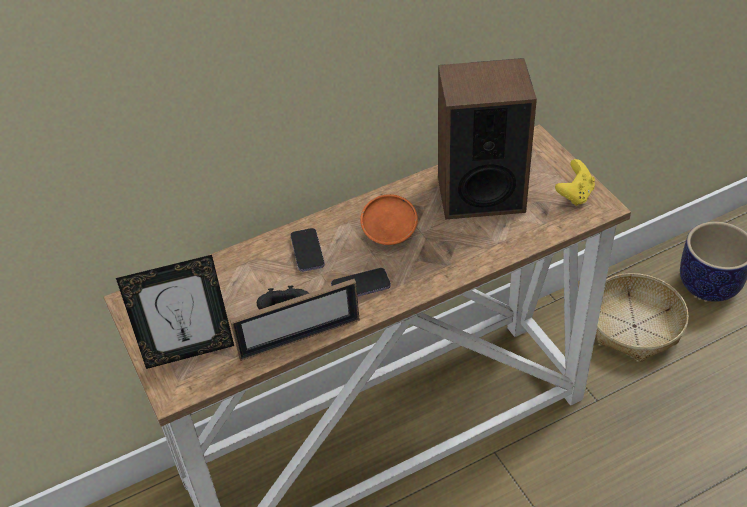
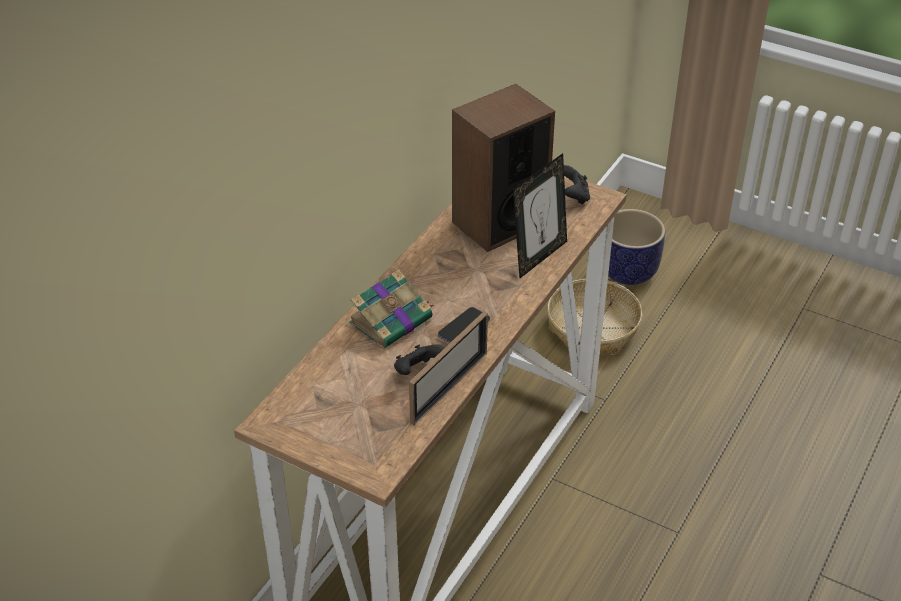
camera: 35 degrees left, 5 degrees down
(189, 351) = (361, 438): picture frame -> picture frame (538, 257)
(307, 251) = (392, 320): phone -> book
(389, 234) = (451, 280): orange bowl -> none
(575, 195) = (574, 196): yellow game controller -> black game controller

